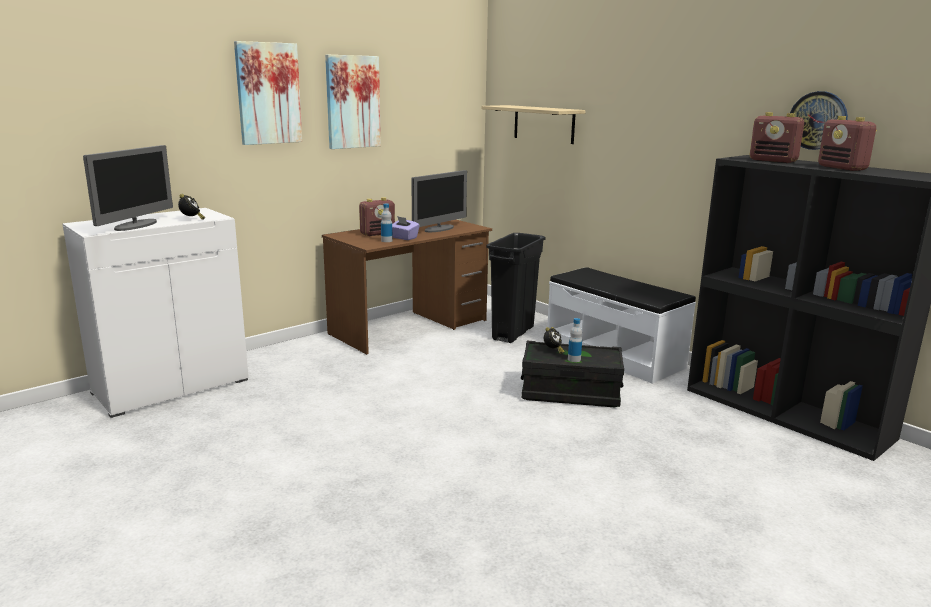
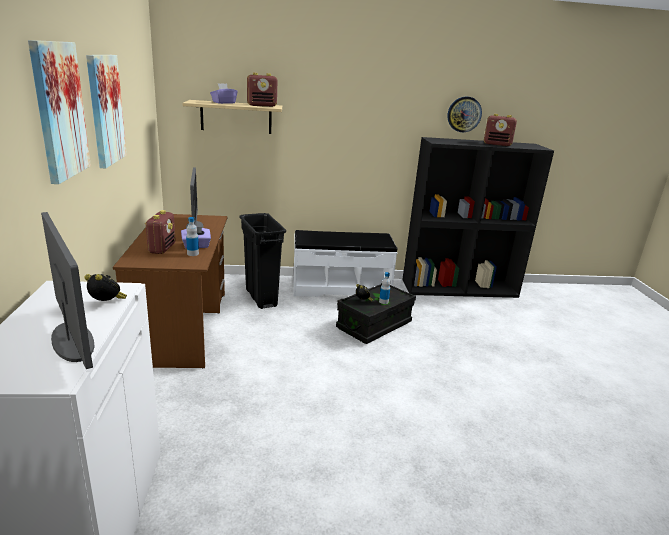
camera: 55 degrees left, 5 degrees up
(525, 106) = (223, 103): none -> purple tissue box
(773, 161) = (456, 142): radio -> radio (262, 105)

